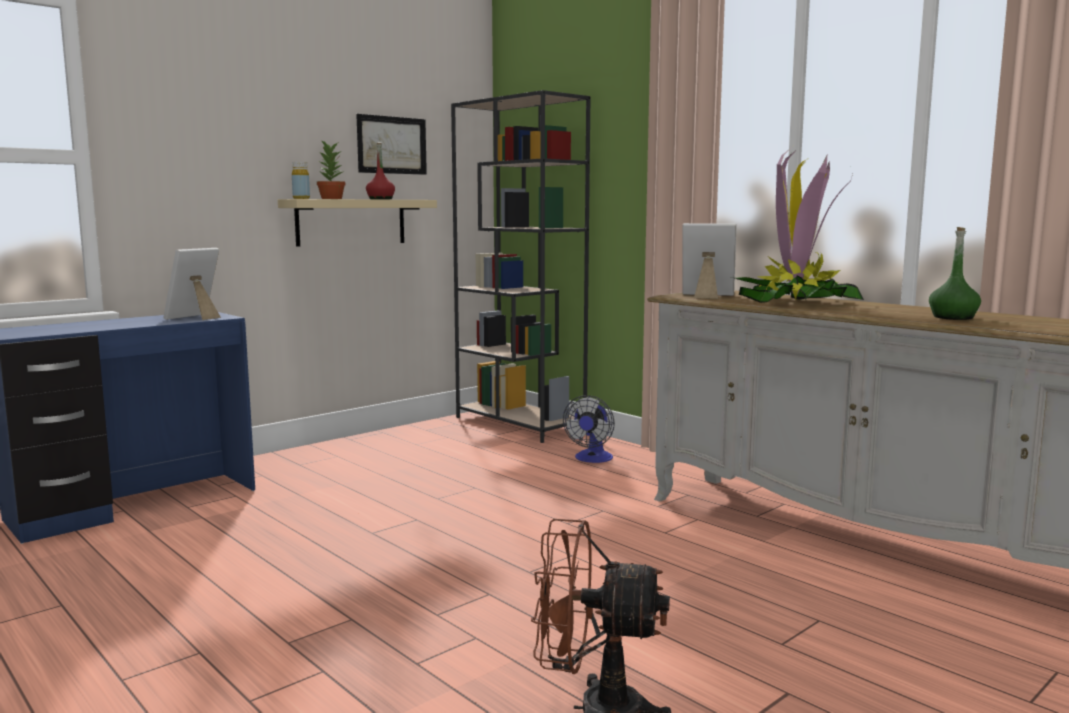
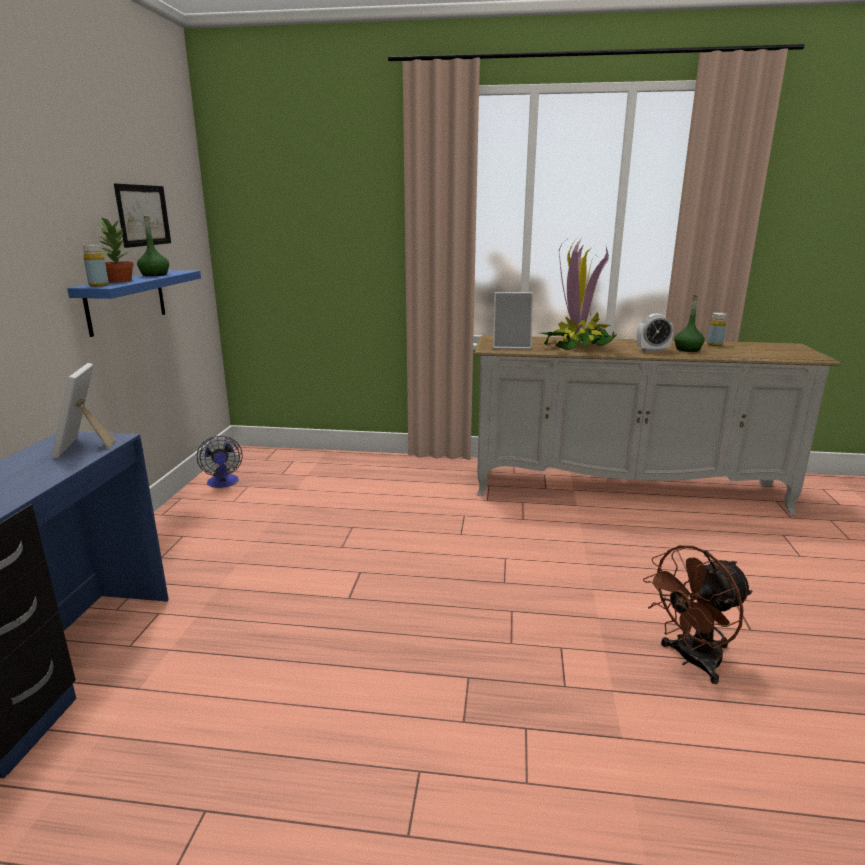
camera: 40 degrees left, 10 degrees up
(351, 222) = (126, 301): beige shelf -> blue shelf
(380, 199) = (155, 275): red bottle -> green bottle
(520, 424) = (285, 457): bookcase -> none
(592, 459) = (387, 474): fan -> fan (223, 483)
(706, 296) = (512, 346): picture frame -> picture frame turned 150 degrees counterclockwise
(887, 313) = (652, 350): none -> alarm clock
(1030, 319) = (714, 344): none -> yellow bottle

